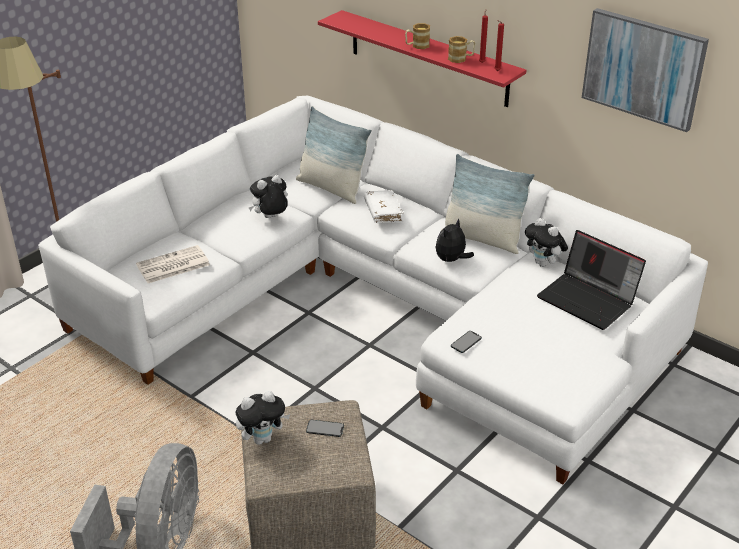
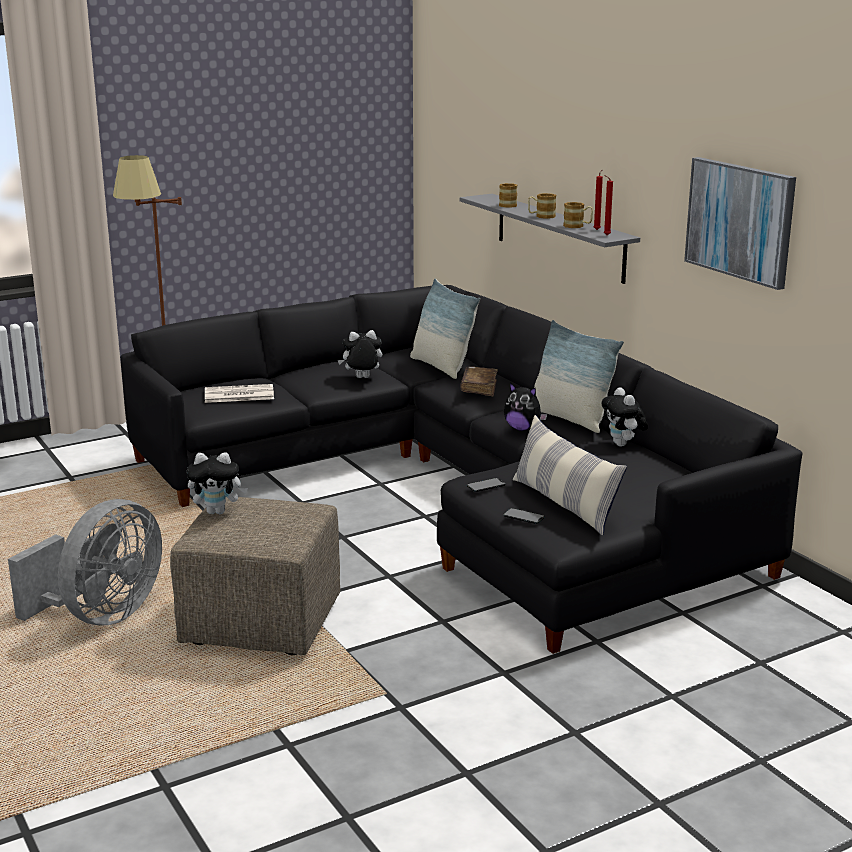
camera: 20 degrees right, 15 degrees down
(325, 428) = (283, 515): phone -> phone (523, 516)
(371, 29) = (506, 204): none -> mug
(379, 306) = (457, 490): white sofa -> black sofa
(383, 212) = (479, 388): white book -> brown book
(428, 58) = (559, 237): red shelf -> grey shelf
(451, 260) = (523, 429): plush toy -> plush toy turned 120 degrees counterclockwise
(543, 352) = (564, 504): none -> pillow
(588, 300) = (647, 473): laptop -> none

